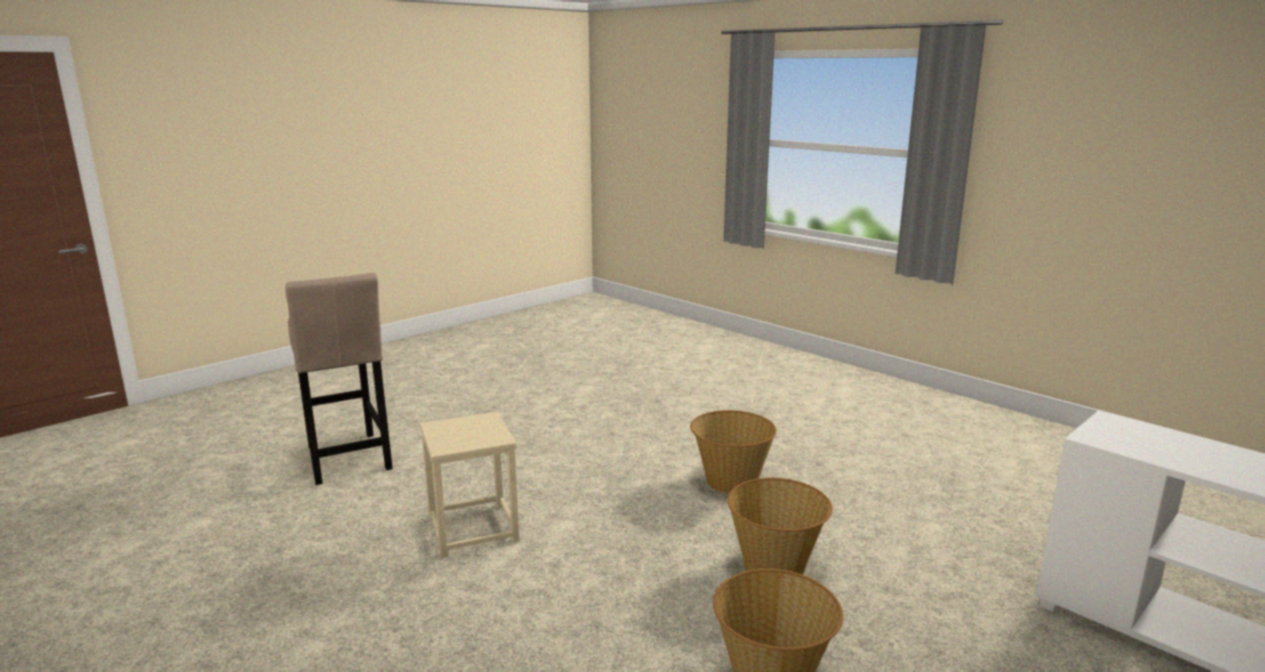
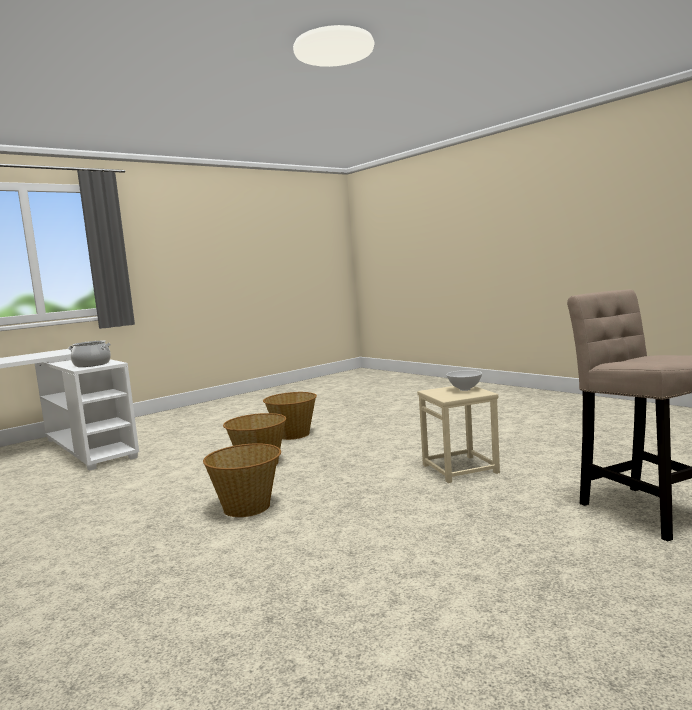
camera: 175 degrees left, 10 degrees down
(450, 437) = (465, 389): none -> white bowl
(1139, 437) = (92, 364): none -> cooking pot

